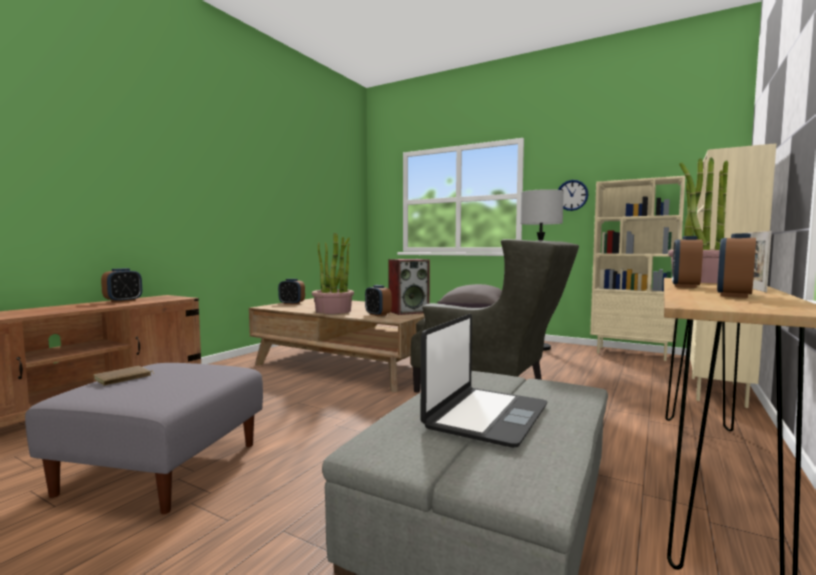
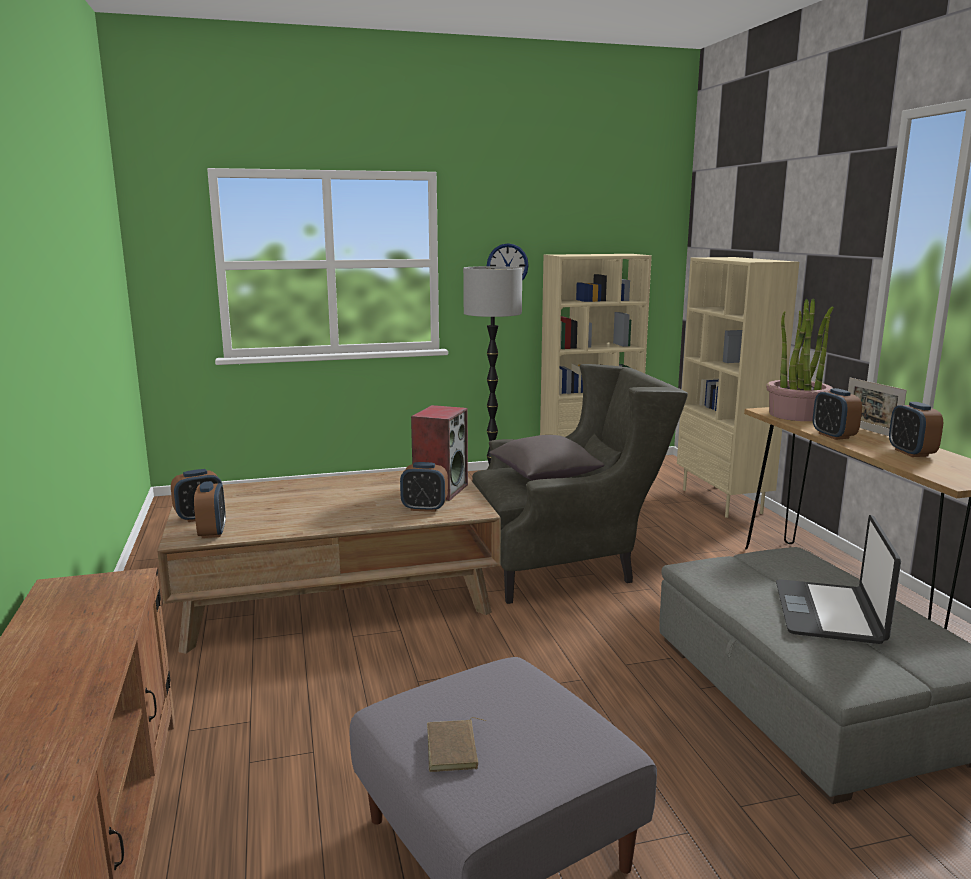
camera: 45 degrees left, 10 degrees up
(123, 301) = (54, 628): alarm clock -> alarm clock (212, 532)
(333, 311) = (338, 517): potted plant -> none
(485, 416) = (829, 613): laptop -> laptop turned 150 degrees counterclockwise

